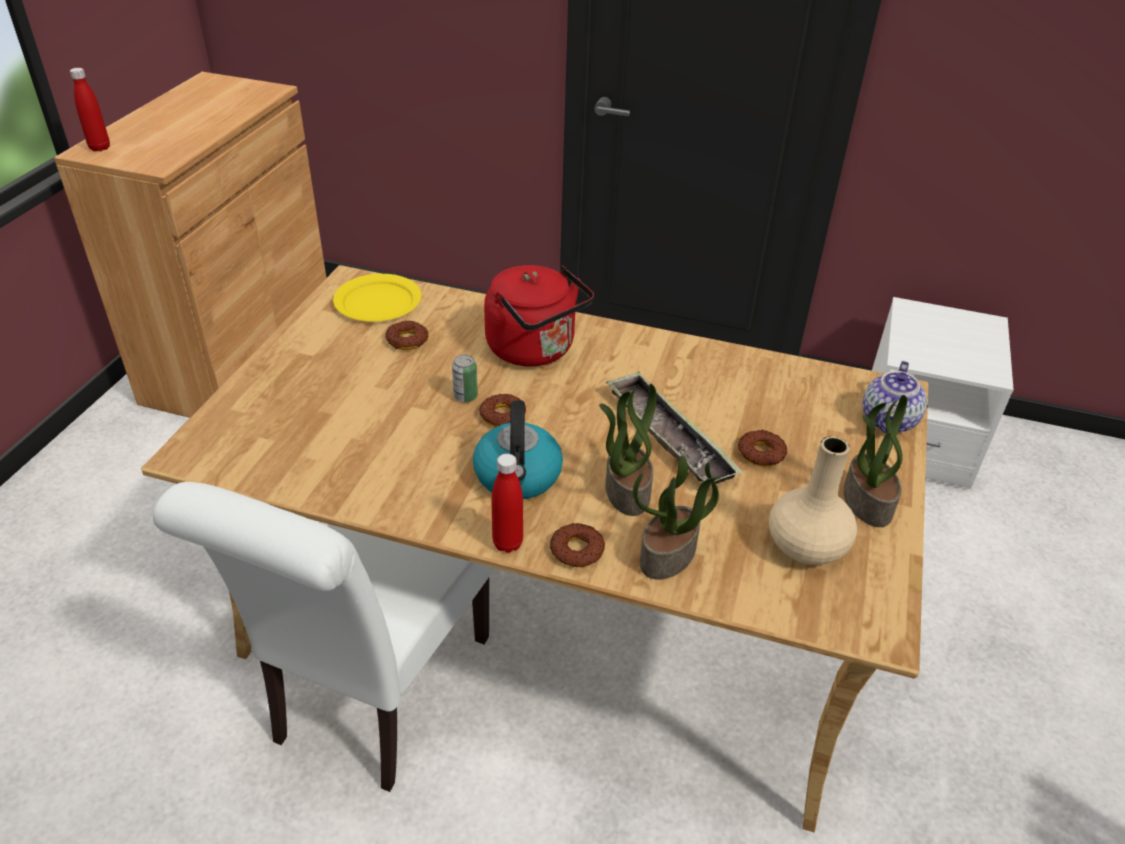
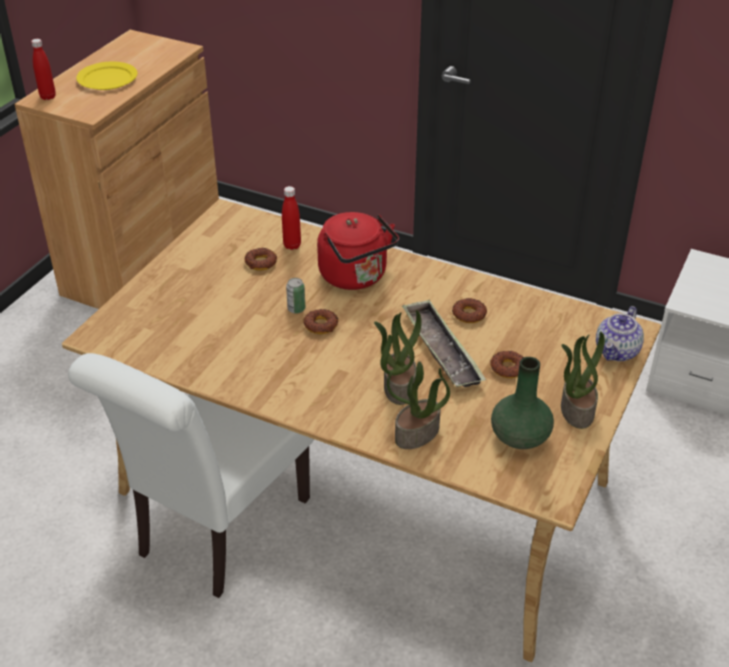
camera: 10 degrees right, 0 degrees up
(377, 302) = (243, 231): yellow plate -> yellow plate (107, 79)
(507, 543) = (305, 415): red bottle -> red bottle (292, 245)
(518, 477) = (322, 370): kettle -> none
(577, 550) = (353, 424): donut -> donut (469, 314)
(805, 547) = (519, 437): beige vase -> green vase

